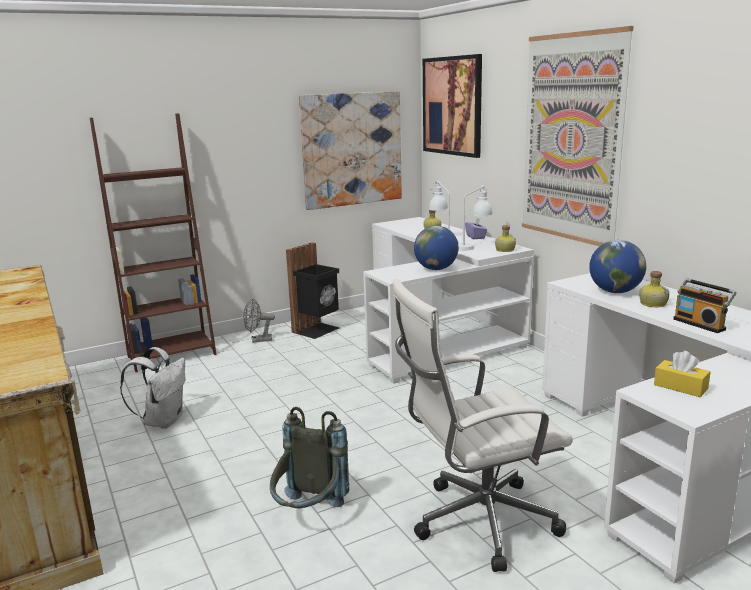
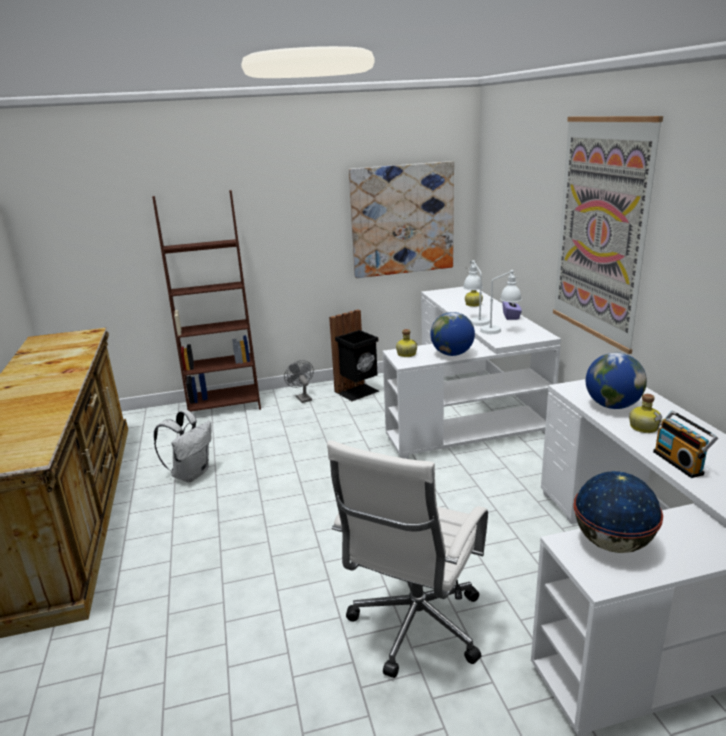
camera: 15 degrees right, 5 degrees up
(258, 340) = (302, 397): grey fan -> grey fan turned 60 degrees clockwise
(309, 514) = (269, 591): grey backpack -> none
(452, 106) = (502, 179): picture -> none
(478, 523) = (414, 629): white office chair -> white office chair turned 60 degrees counterclockwise
(504, 250) = (529, 337): bottle -> bottle (406, 354)
(680, 387) = (612, 543): yellow tissue box -> globe

